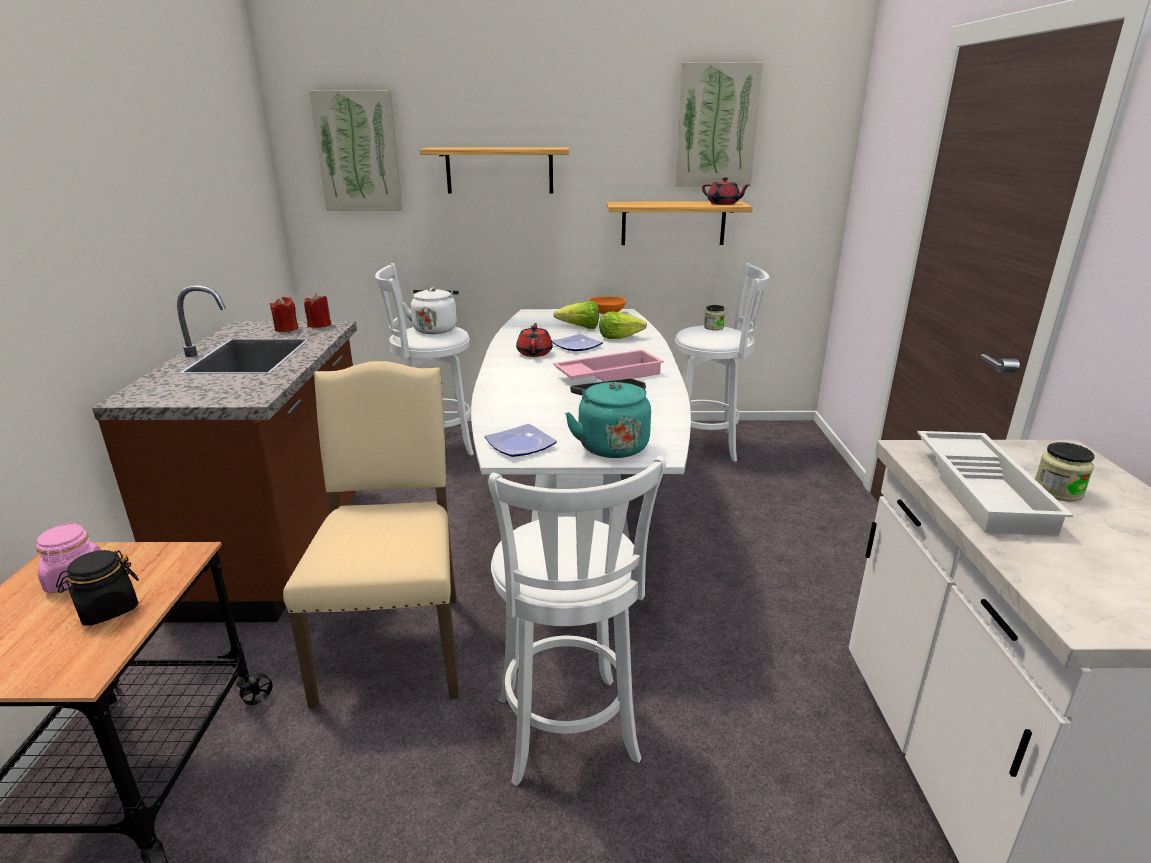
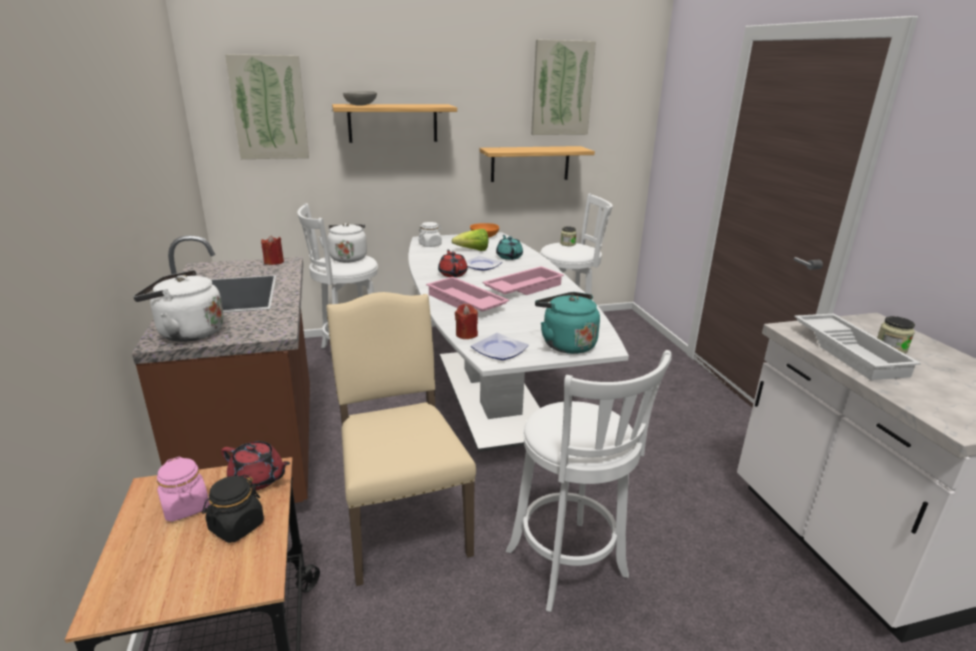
camera: 15 degrees left, 0 degrees up
(163, 391) = (187, 333): none -> white kettle
(286, 329) = (246, 267): red candle -> red candle (466, 334)
(456, 148) = (361, 105): none -> grey bowl
(522, 386) = (464, 302): none -> pink tray
(534, 319) = (430, 245): none -> white jar
(619, 337) = (509, 256): lettuce -> turquoise teapot
(723, 204) = (571, 148): red teapot -> red teapot (258, 479)

